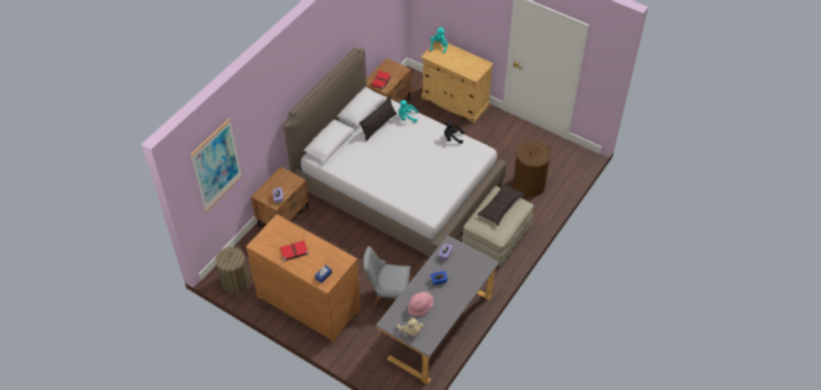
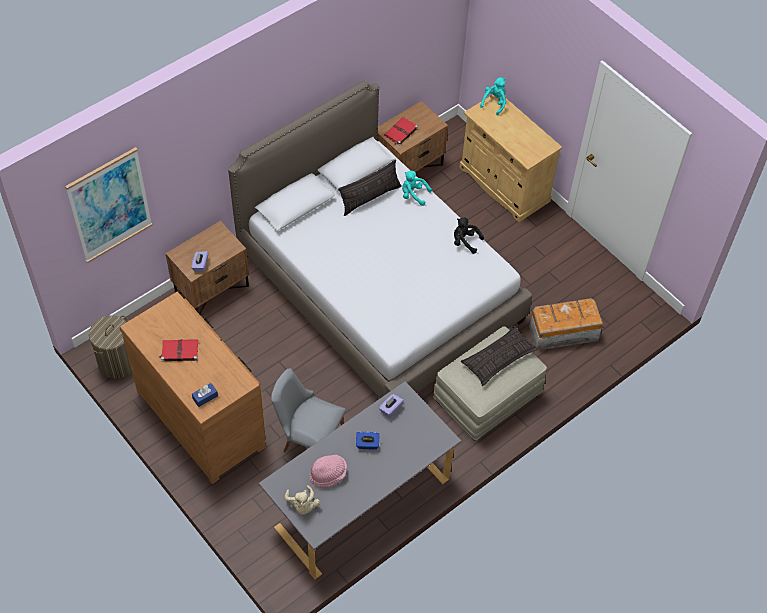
camera: 15 degrees right, 5 degrees up
(529, 184) = (562, 332): brown laundry basket -> storage box

